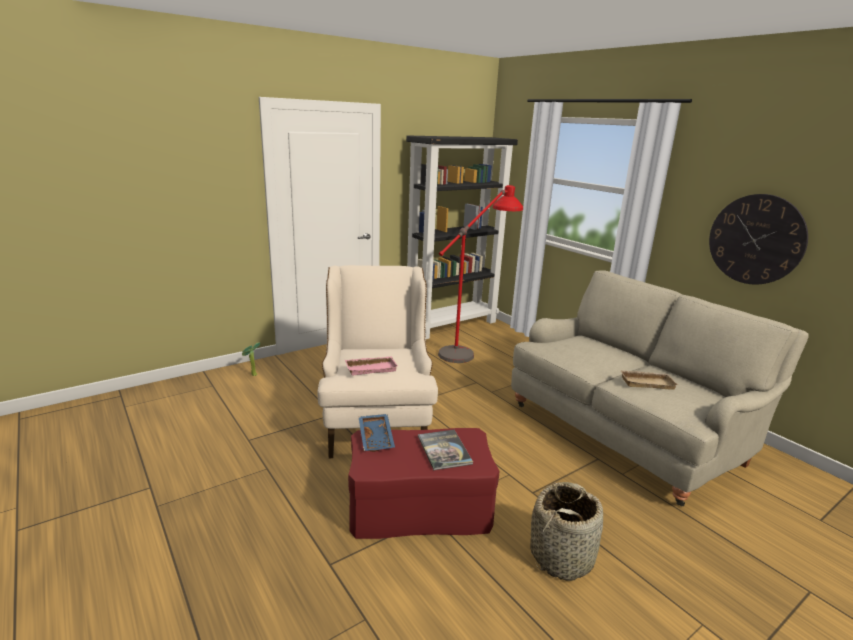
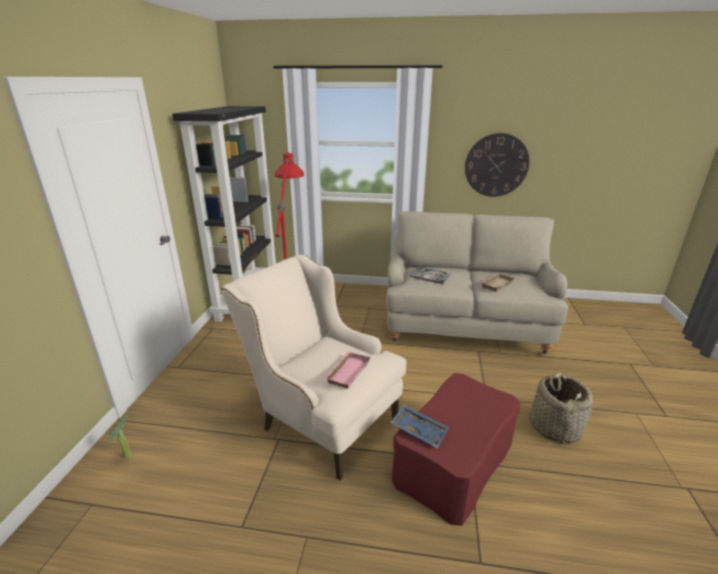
camera: 45 degrees left, 5 degrees up
(444, 450) = (469, 405): book -> book (430, 276)

